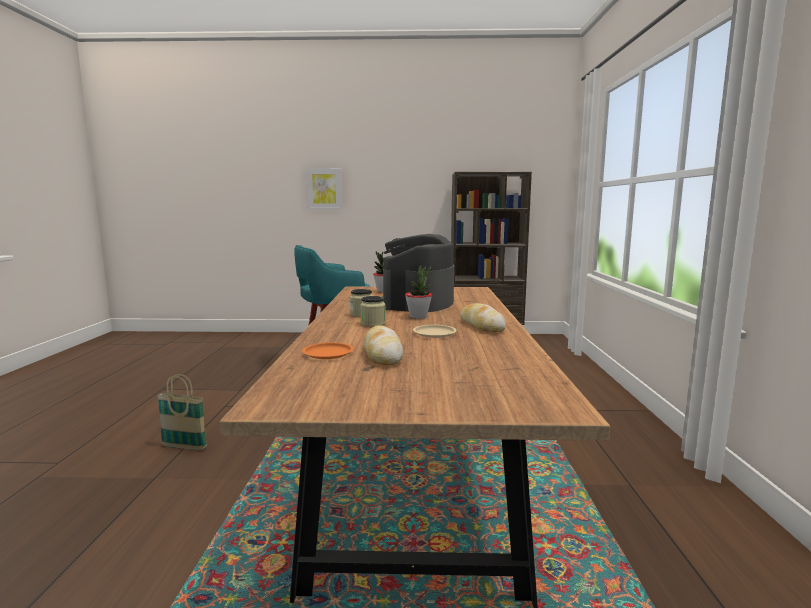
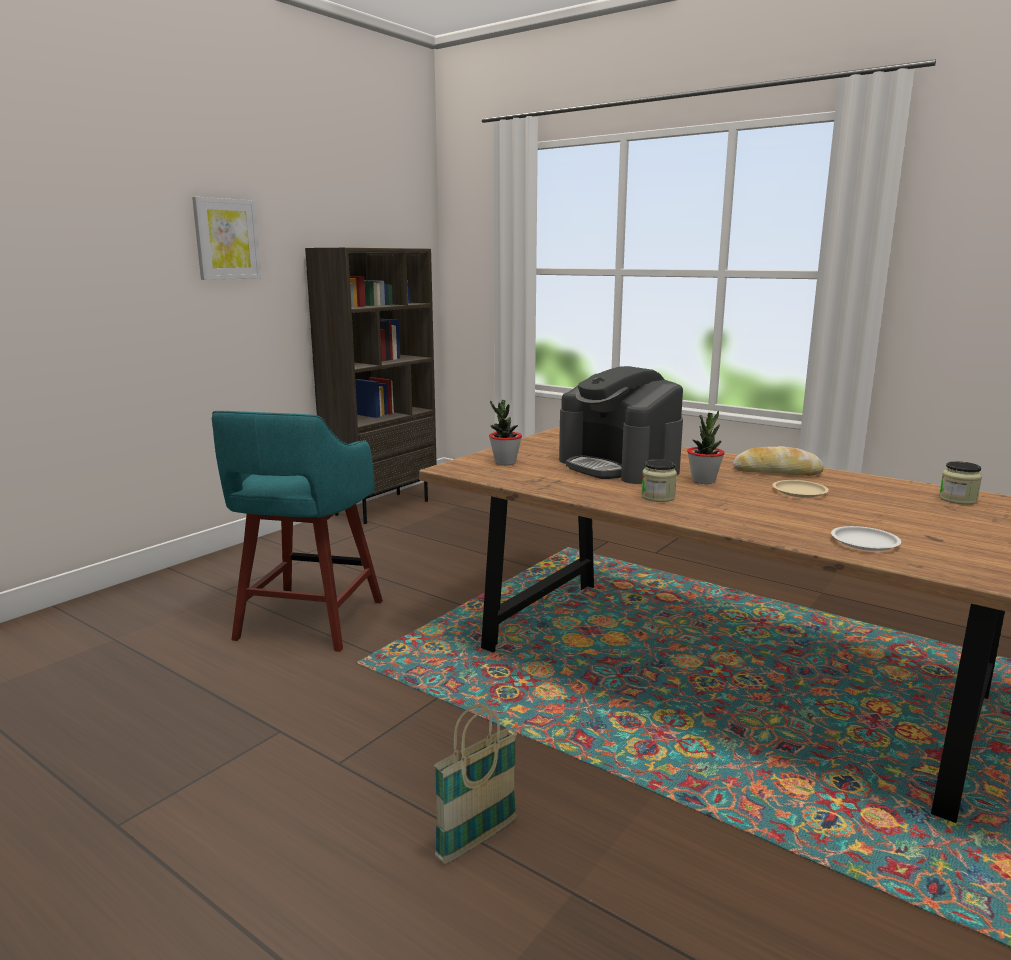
camera: 55 degrees left, 5 degrees up
(324, 189) = (79, 277): picture -> picture (226, 239)
(328, 354) = (864, 542): orange plate -> white plate
(373, 324) = (722, 502): jar -> jar (957, 499)
(382, 354) = (879, 524): bread -> none

